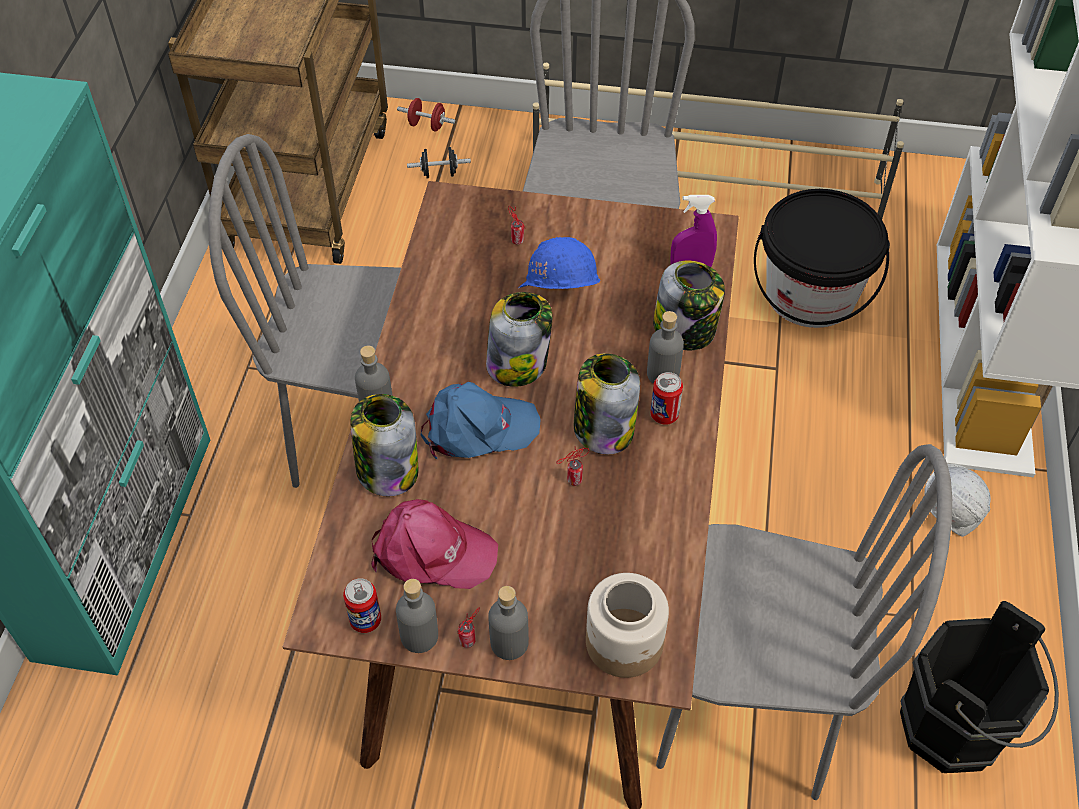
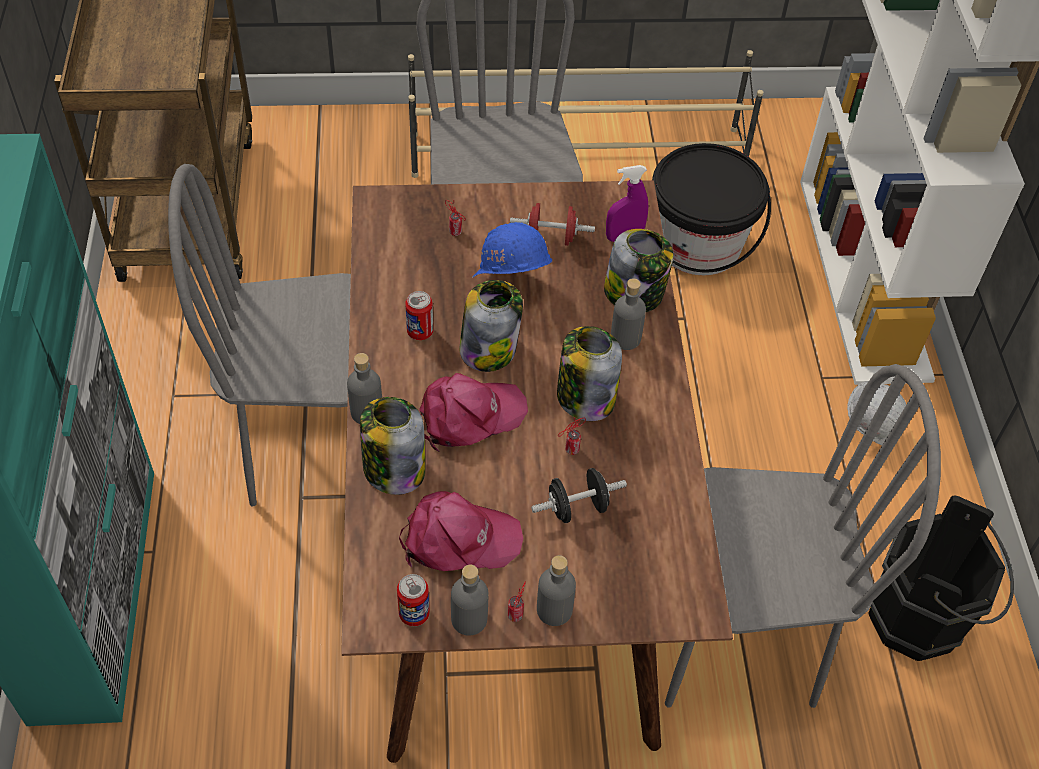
camera: 15 degrees left, 0 degrees up
(427, 125) = (292, 130): red dumbbell -> red dumbbell (551, 238)
(439, 173) = (316, 176): black dumbbell -> black dumbbell (577, 507)
(478, 429) = (469, 416): blue cap -> pink cap
(625, 643) = (659, 590): jar -> none
(664, 415) = (637, 376): can -> can (420, 332)

